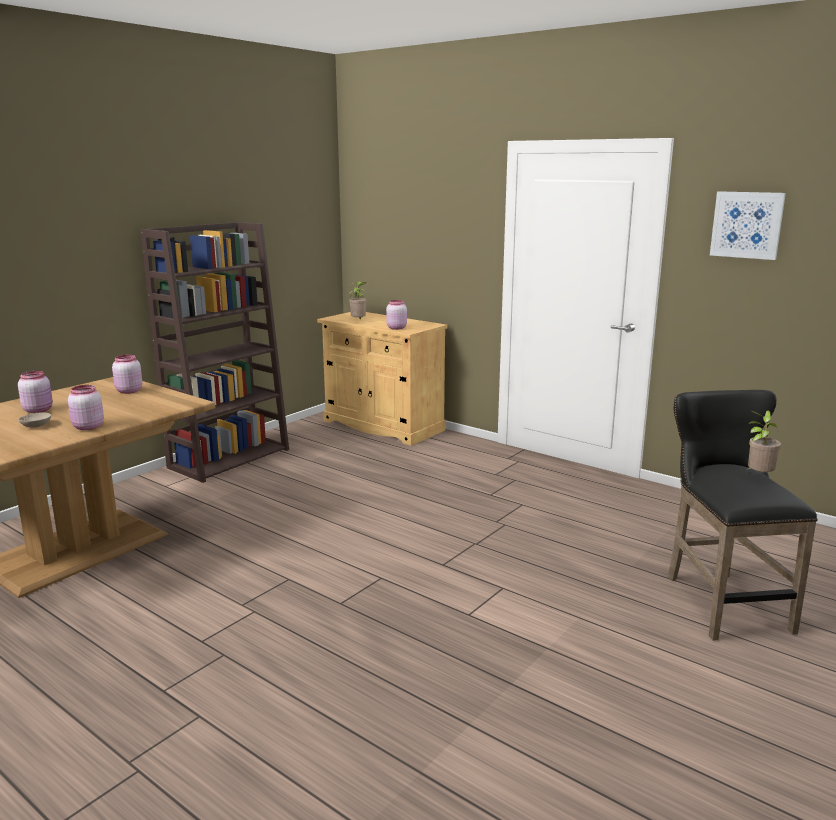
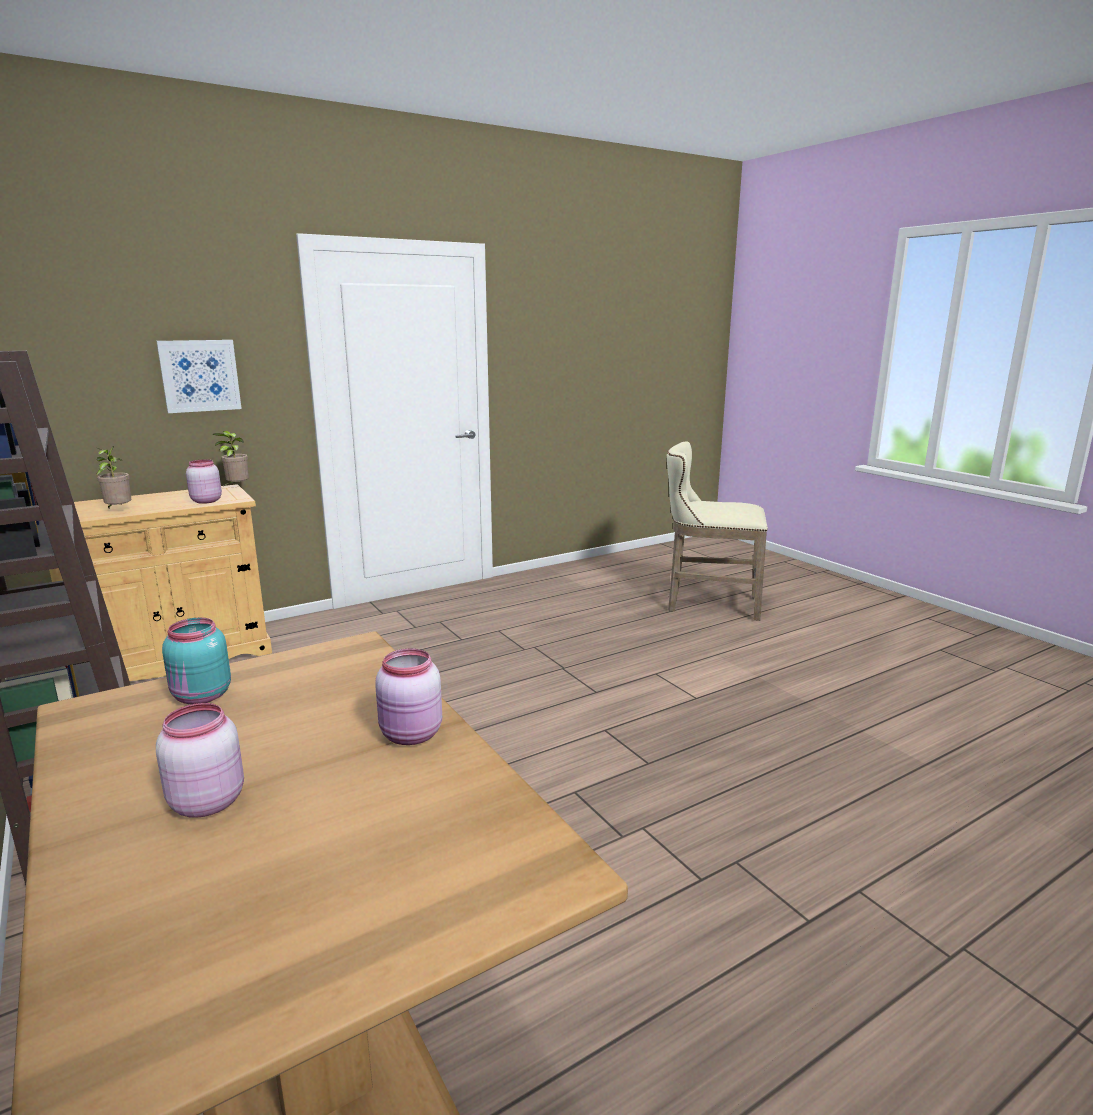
camera: 70 degrees left, 0 degrees up
(36, 426) = (341, 796): beige bowl -> none
(128, 391) = (201, 696): pink jar -> turquoise jar
(721, 600) = (708, 604): black stool -> beige stool
(747, 225) = (550, 324): picture -> picture (200, 375)
(758, 476) = (719, 501): potted plant -> potted plant (236, 488)

